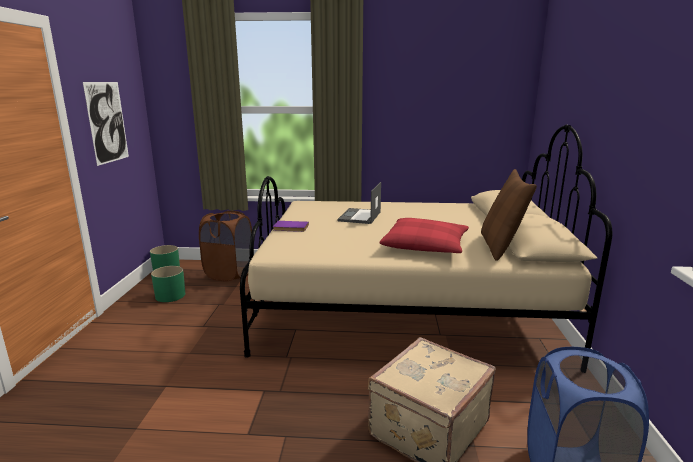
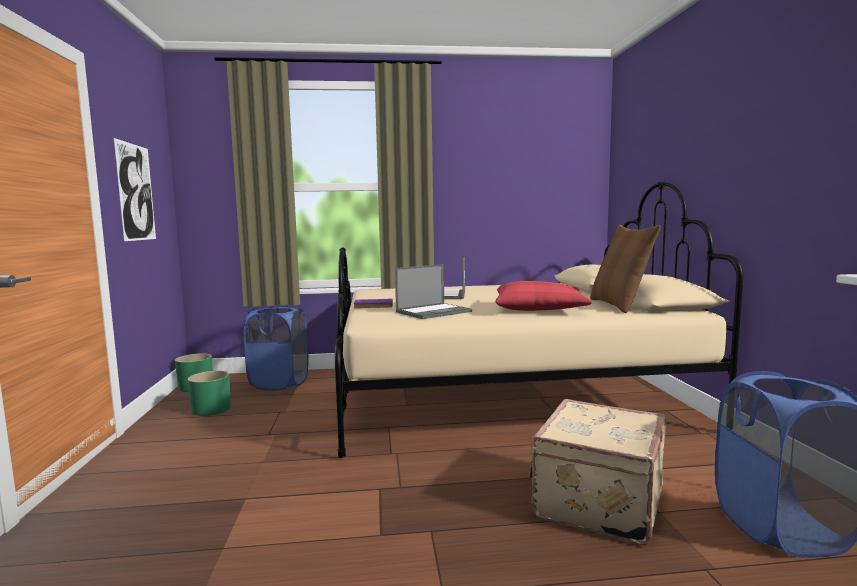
camera: 10 degrees left, 10 degrees down
(229, 274) = (279, 383): brown laundry basket -> blue laundry basket
(333, 242) = (434, 311): none -> laptop

